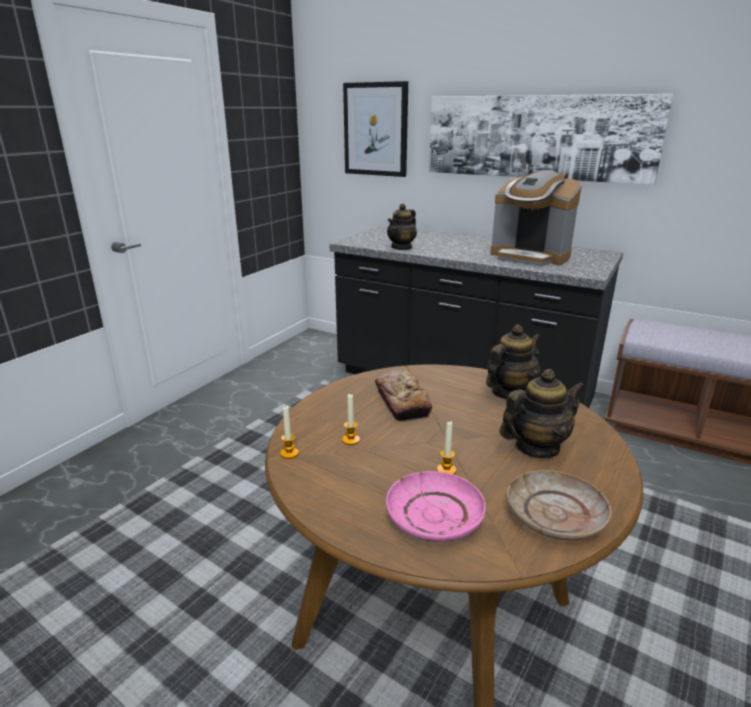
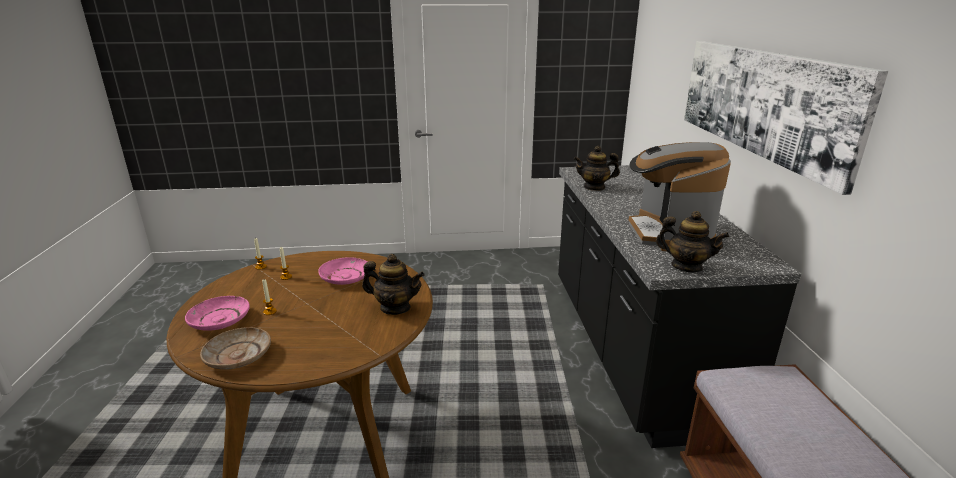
camera: 55 degrees right, 0 degrees up
(376, 129) = (667, 68): picture -> none
(402, 402) = (345, 277): bread -> pink plate
(536, 447) = (318, 334): teapot -> teapot (686, 266)

